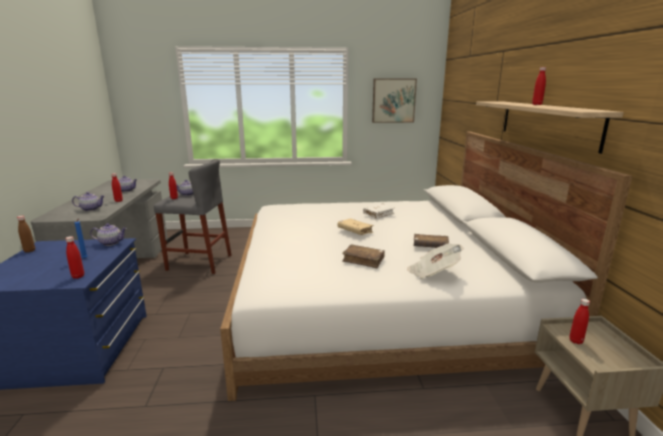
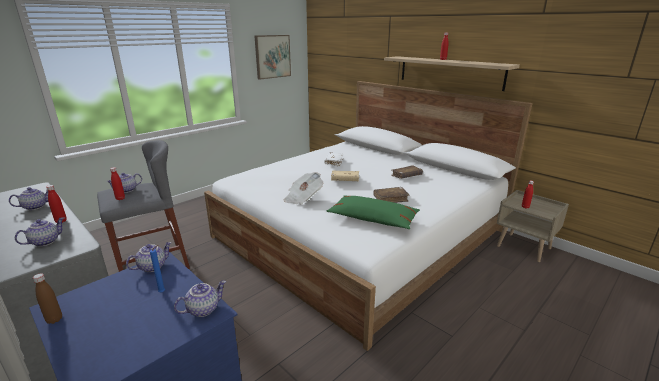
camera: 40 degrees left, 5 degrees up
(78, 276) = (203, 309): red bottle -> teapot
(309, 270) = (373, 219): none -> green pillow
(433, 273) = (439, 192): newspaper -> newspaper (303, 198)

